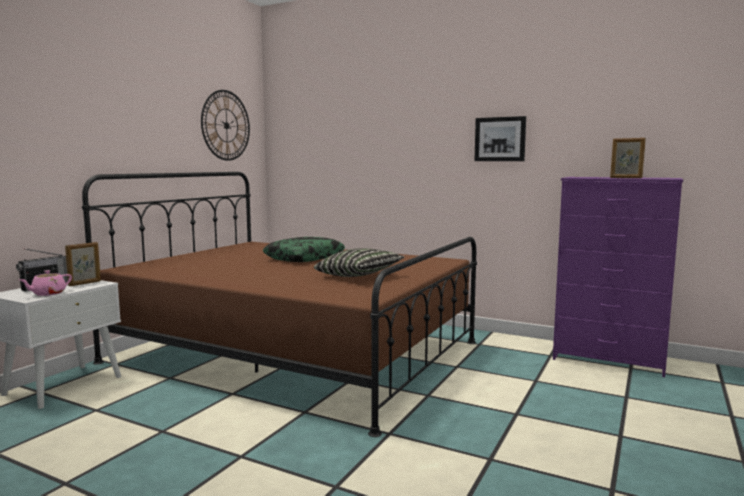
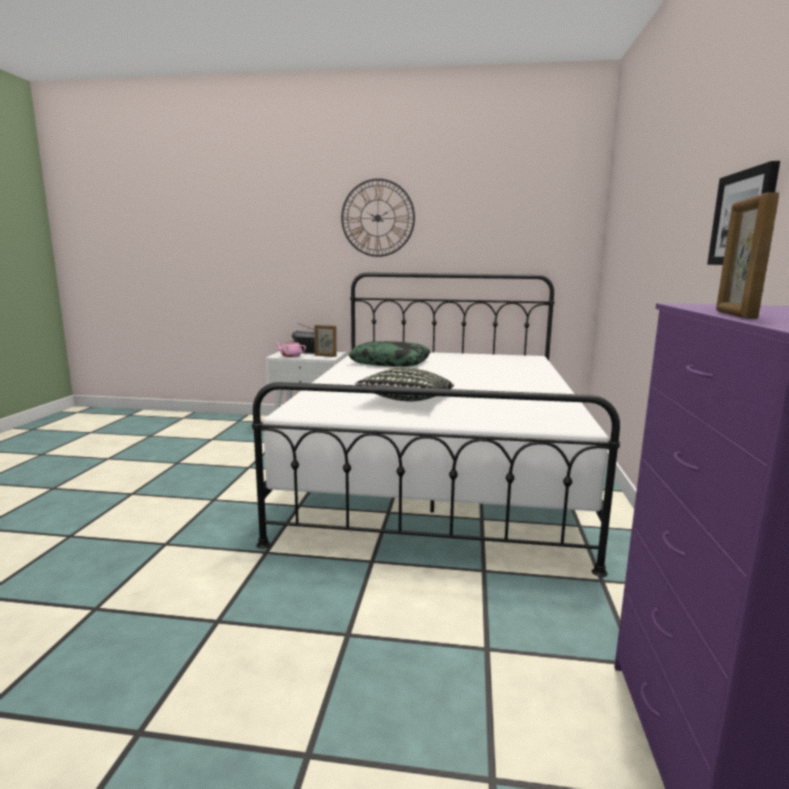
camera: 70 degrees right, 5 degrees up
(226, 125) = (532, 222): wall clock -> wall clock (377, 218)
(294, 352) = (437, 473): brown bed -> white bed
(304, 258) = (481, 377): pillow -> pillow (390, 363)

